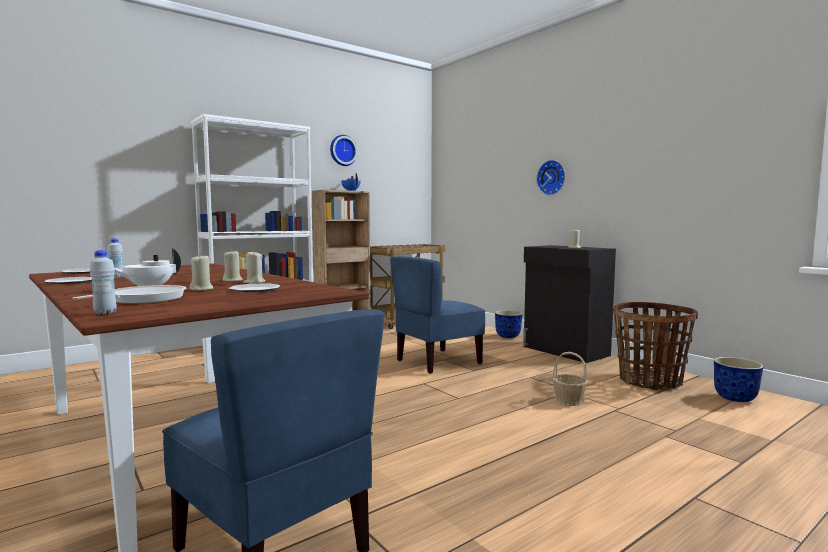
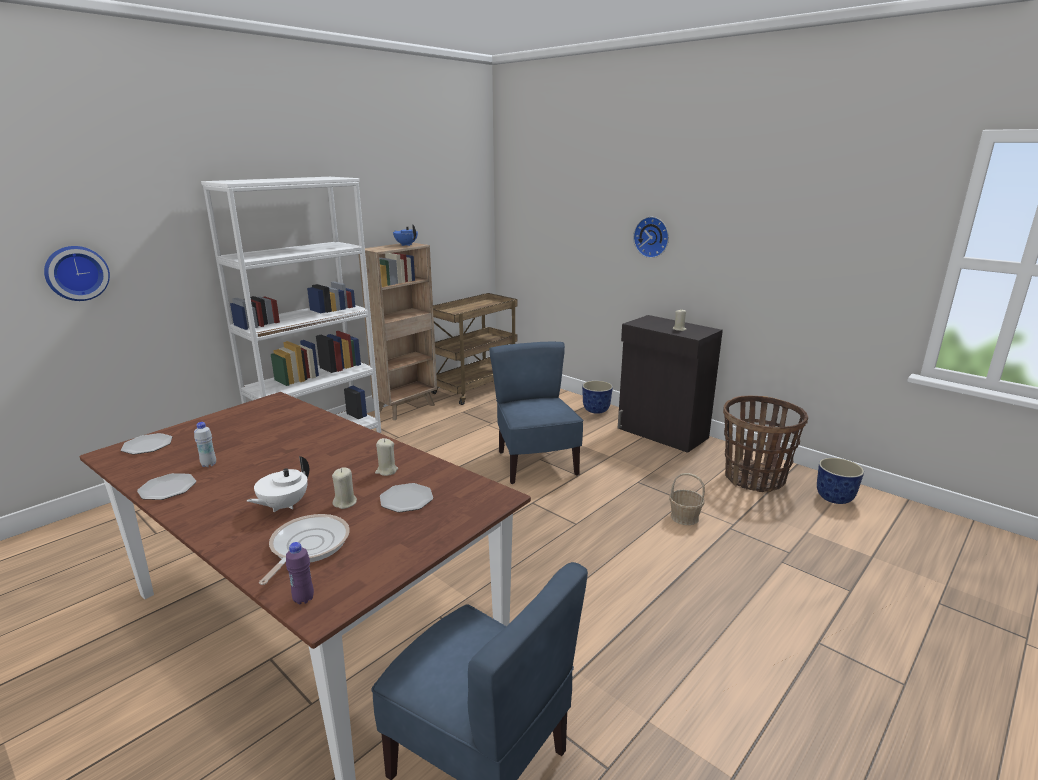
camera: 10 degrees left, 15 degrees up
(105, 313) = (303, 599): white bottle -> purple bottle
(232, 280) = (357, 466): beige candle -> none
(342, 150) = (390, 190): wall clock -> wall clock (76, 273)
(437, 362) = (535, 463): blue chair -> blue chair turned 120 degrees clockwise

